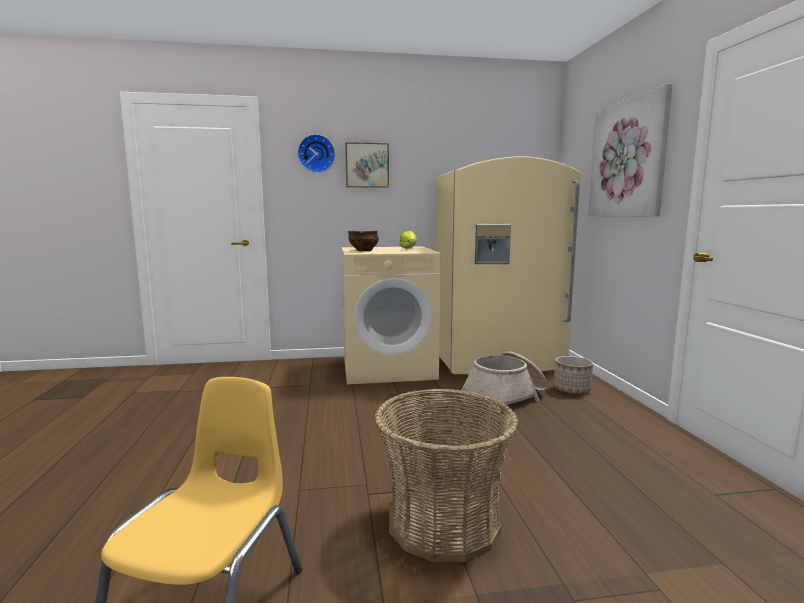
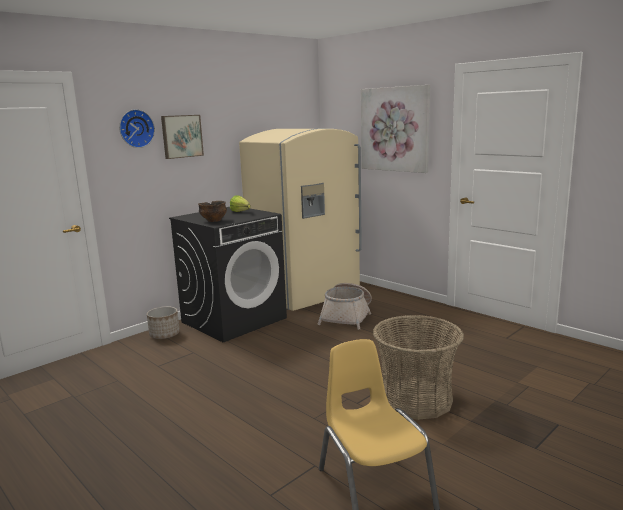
camera: 35 degrees left, 5 degrees up
(389, 368) = (234, 320): beige washing machine -> black washing machine
(571, 389) = (378, 300): planter -> planter (164, 335)

